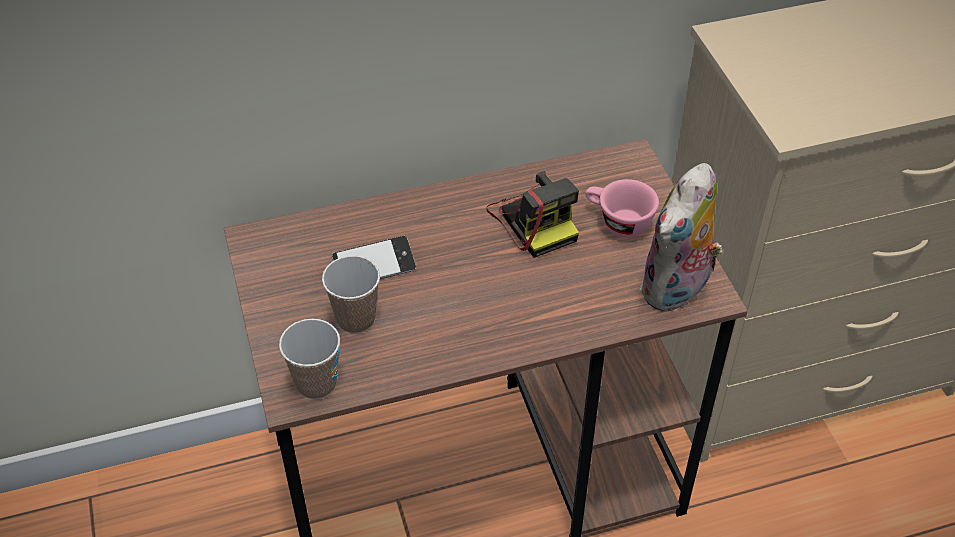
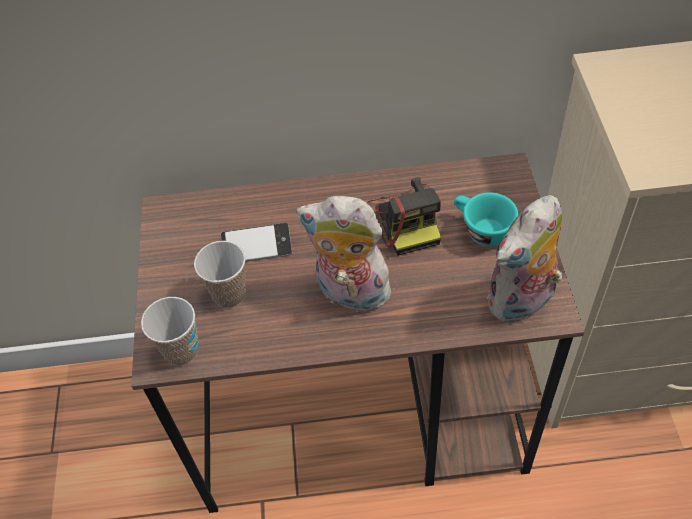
camera: 15 degrees right, 5 degrees up
(491, 303) = (350, 294): none -> plush toy
(617, 222) = (481, 230): pink cup -> turquoise cup

